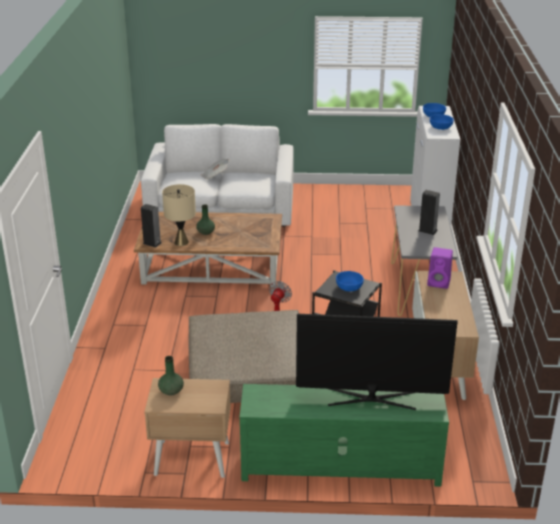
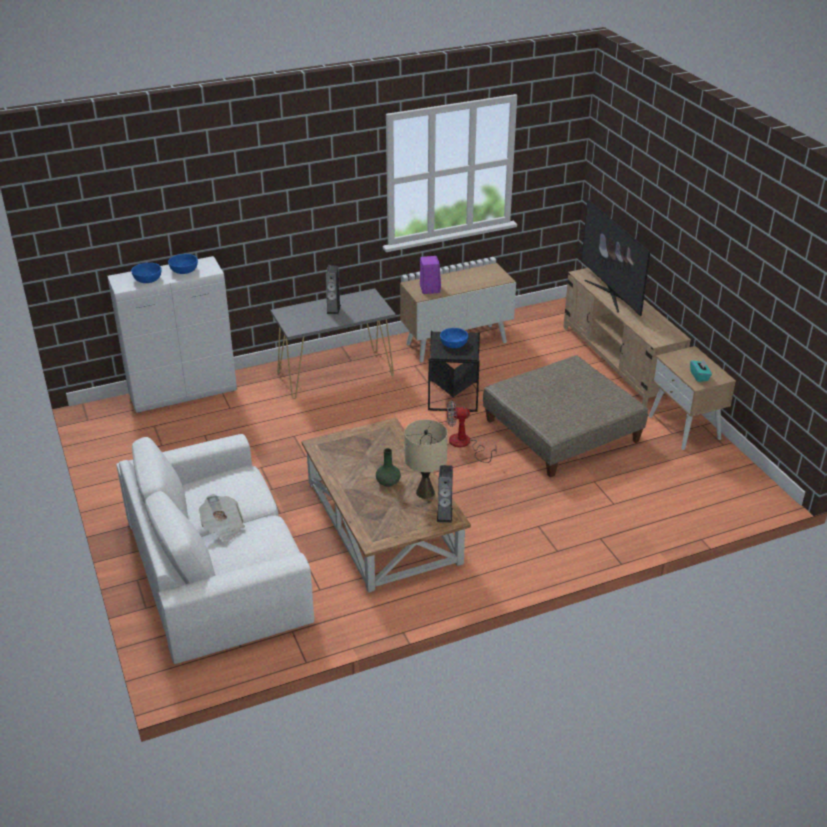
camera: 115 degrees left, 5 degrees up
(171, 391) = (699, 376): green vase -> turquoise tissue box
(339, 466) = (619, 361): green tv stand -> beige tv stand

